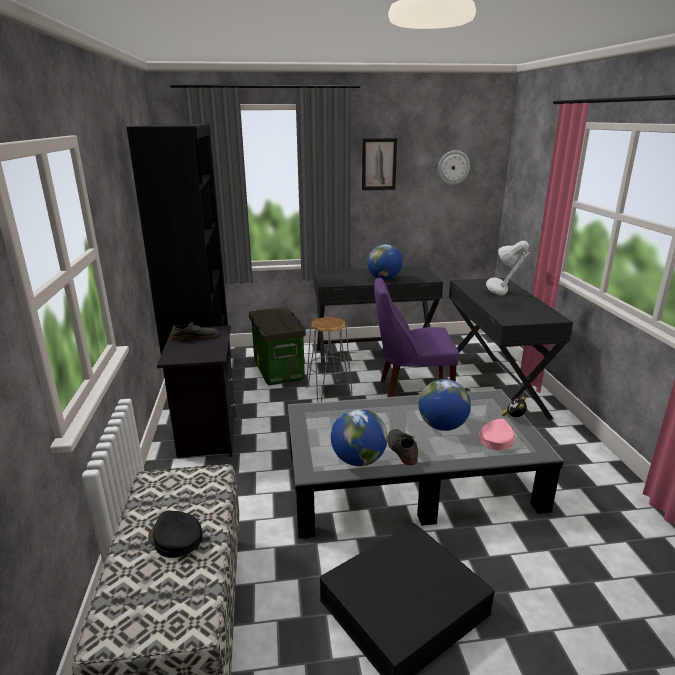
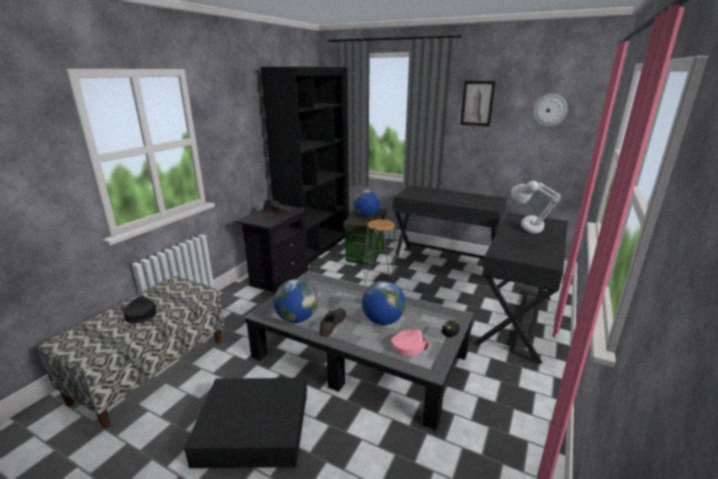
camera: 35 degrees right, 0 degrees up
(384, 279) = (451, 200): globe -> globe (366, 216)
(411, 392) = (439, 298): purple chair -> none

